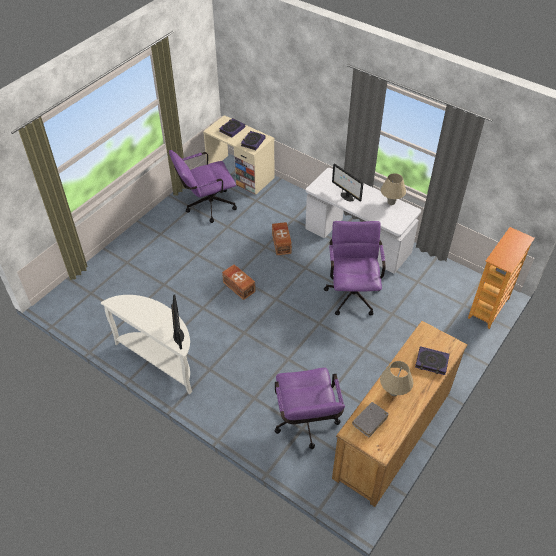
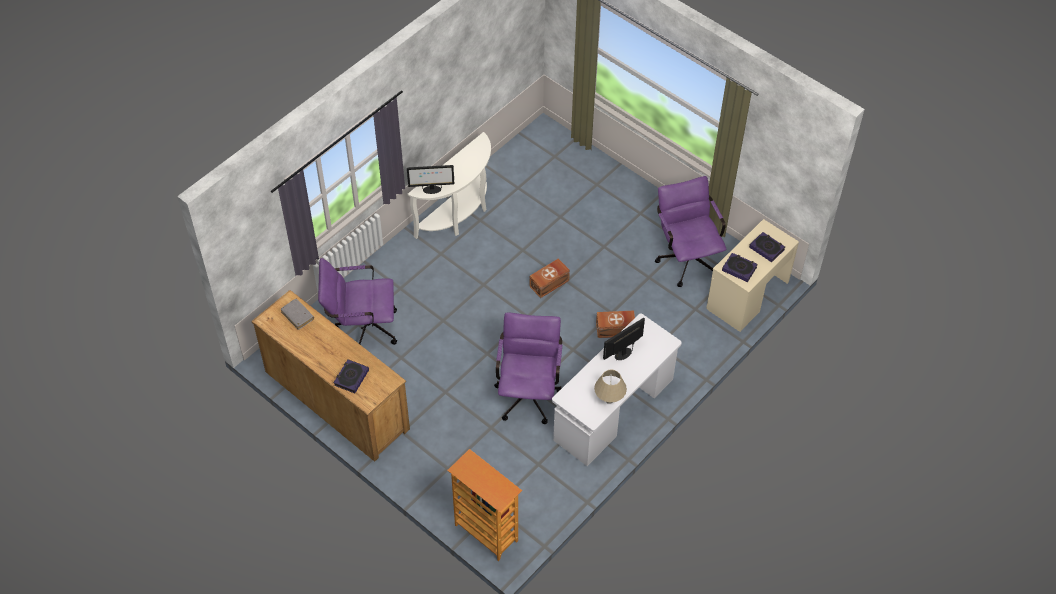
camera: 95 degrees right, 5 degrees up
(352, 292) = (528, 392): purple office chair -> purple office chair turned 90 degrees counterclockwise
(394, 392) = (324, 340): beige table lamp -> none

